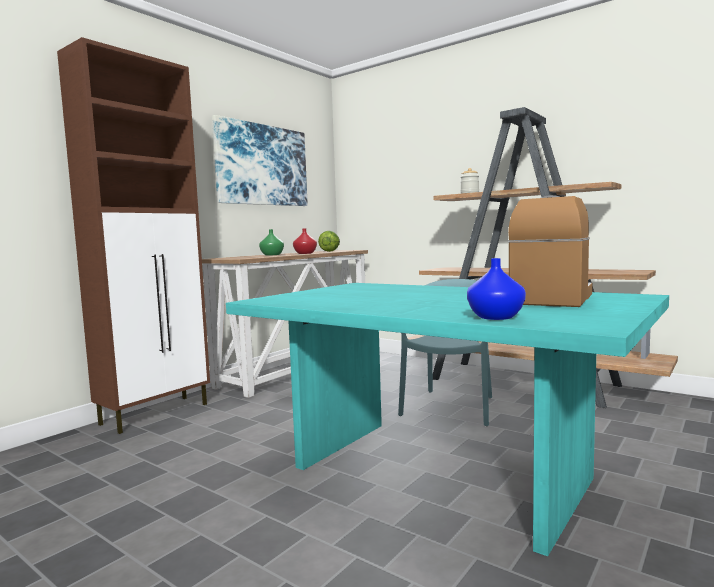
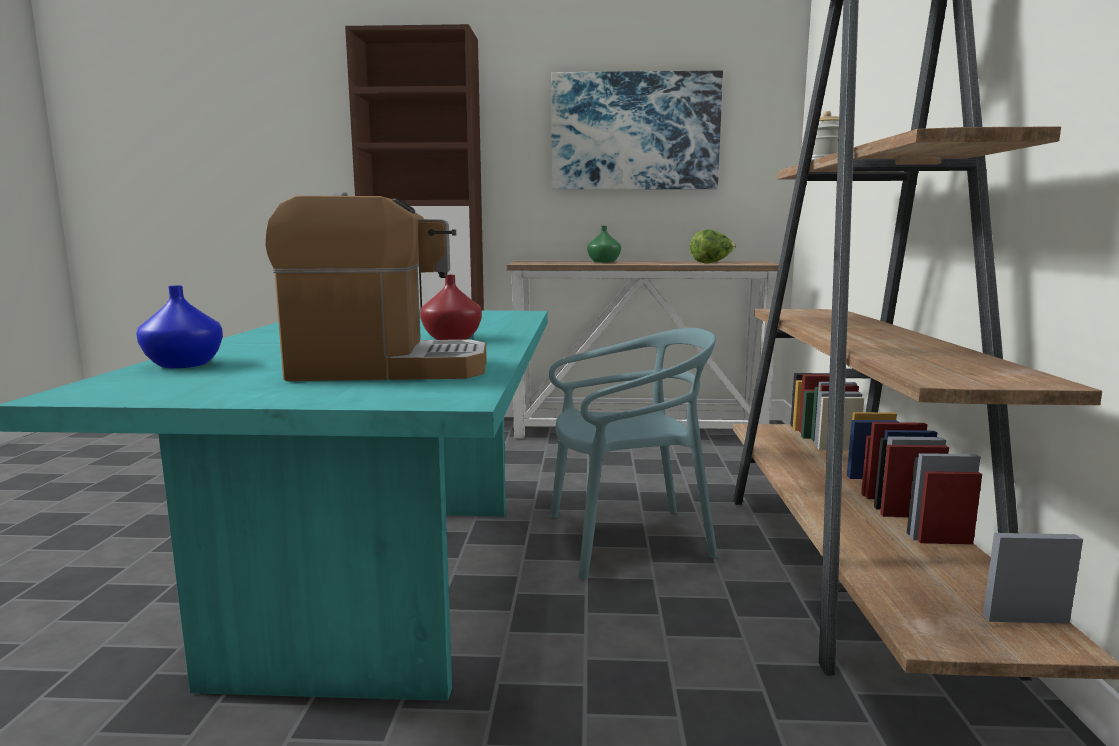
camera: 55 degrees right, 5 degrees up
(305, 253) = (645, 263): red vase -> red vase (453, 338)

